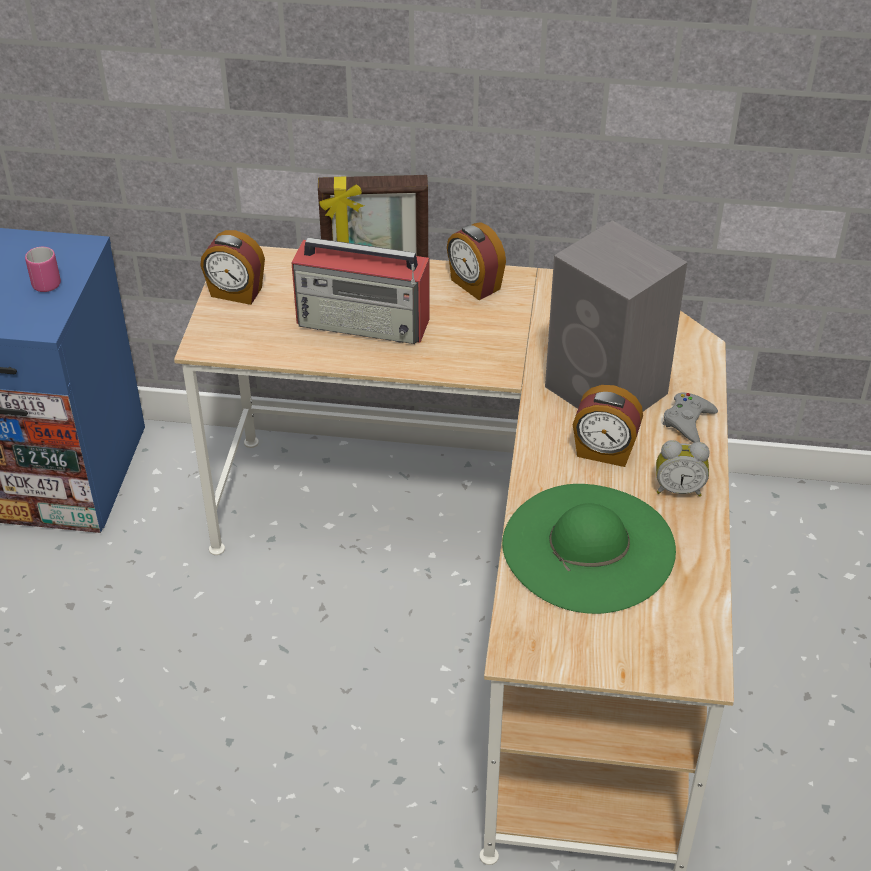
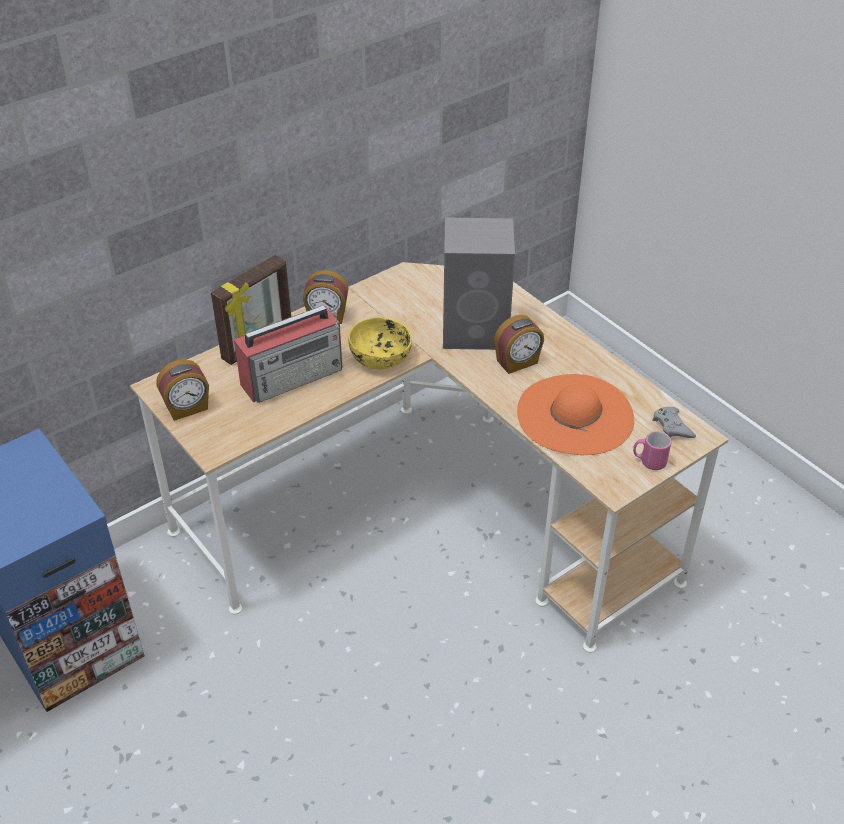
camera: 45 degrees left, 0 degrees up
(44, 282) = (36, 484): pink mug -> pink mug (649, 461)
(470, 357) = (381, 358): none -> yellow bowl
(588, 547) = (575, 414): green hat -> orange hat
(678, 489) = (575, 357): alarm clock -> none
(688, 421) = (535, 321): grey game controller -> grey game controller (672, 427)

